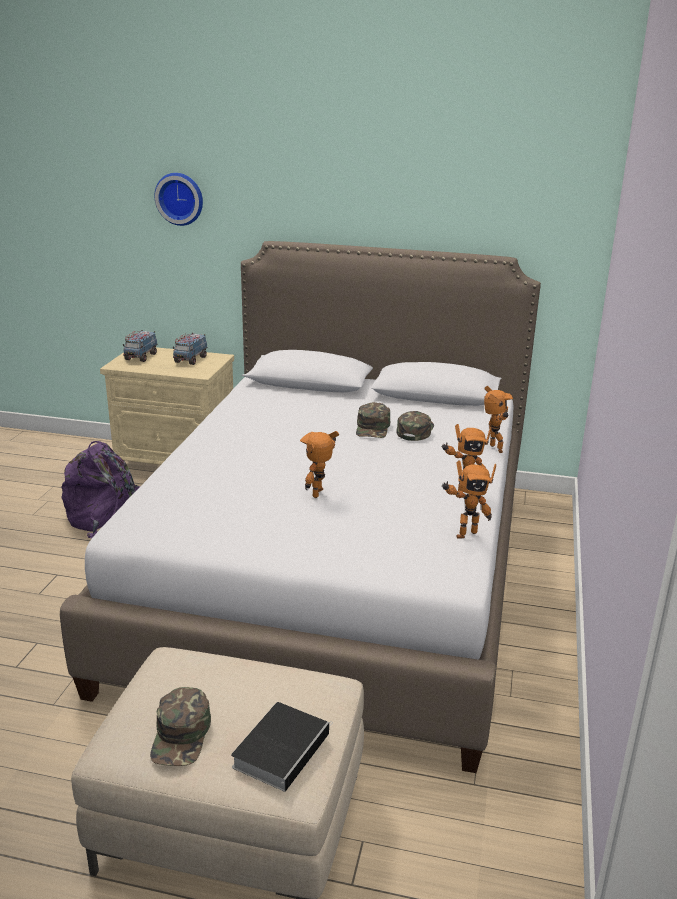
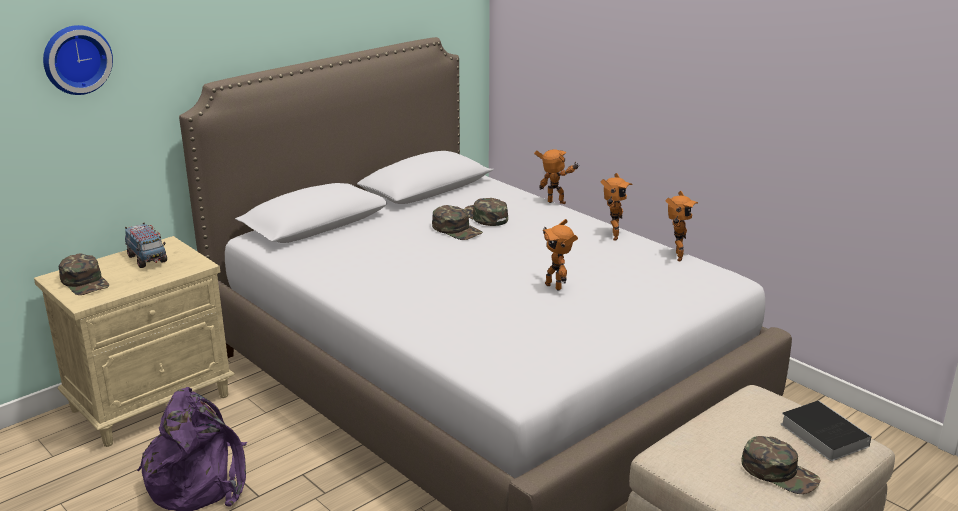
camera: 55 degrees left, 0 degrees up
(141, 357) = (85, 282): toy truck -> green cap

